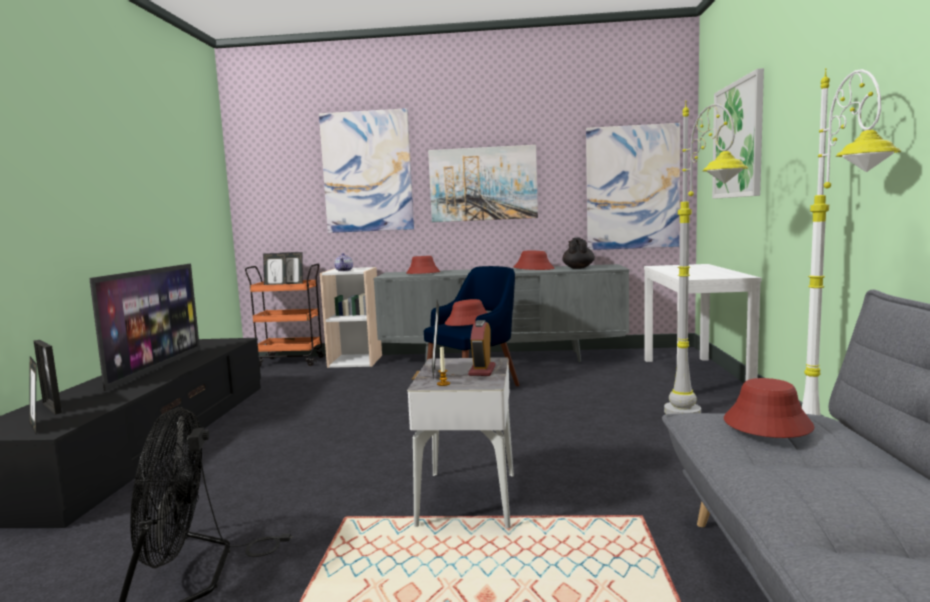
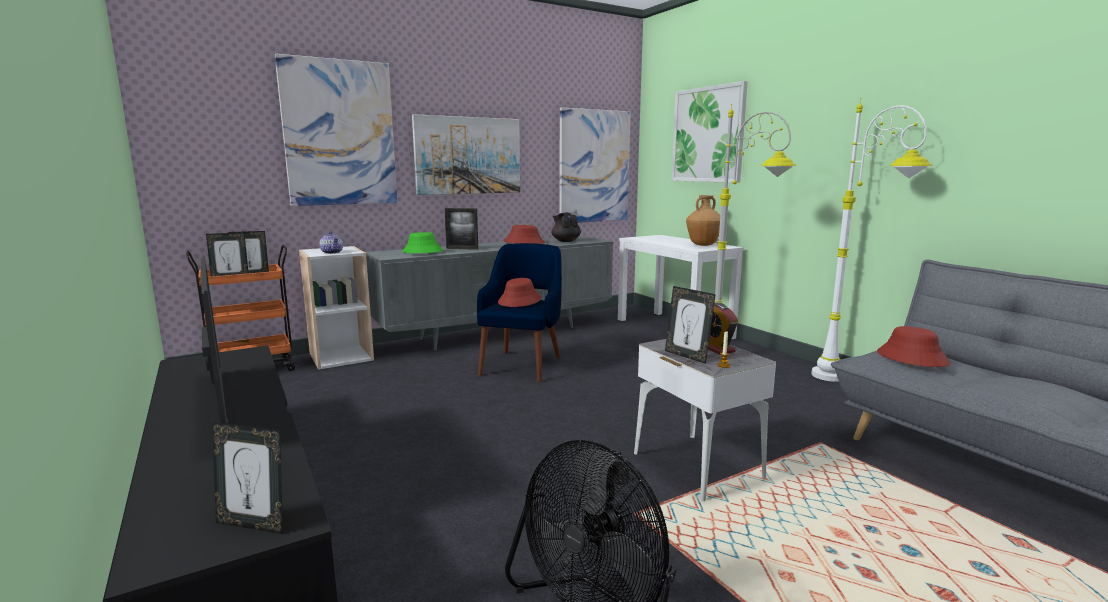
camera: 35 degrees left, 5 degrees up
(52, 408) = (196, 494): picture frame -> picture frame (462, 248)
(423, 273) = (422, 252): red hat -> green hat
(714, 274) = (703, 245): none -> brown vase

